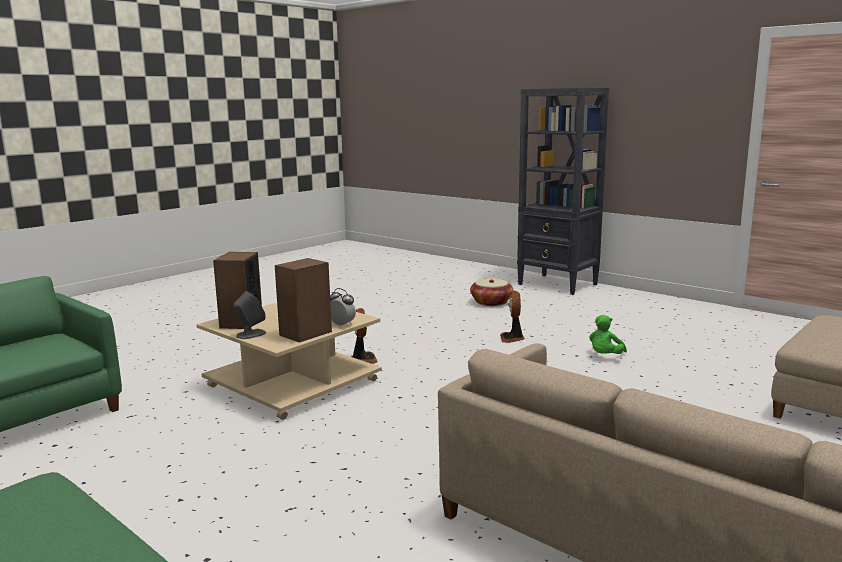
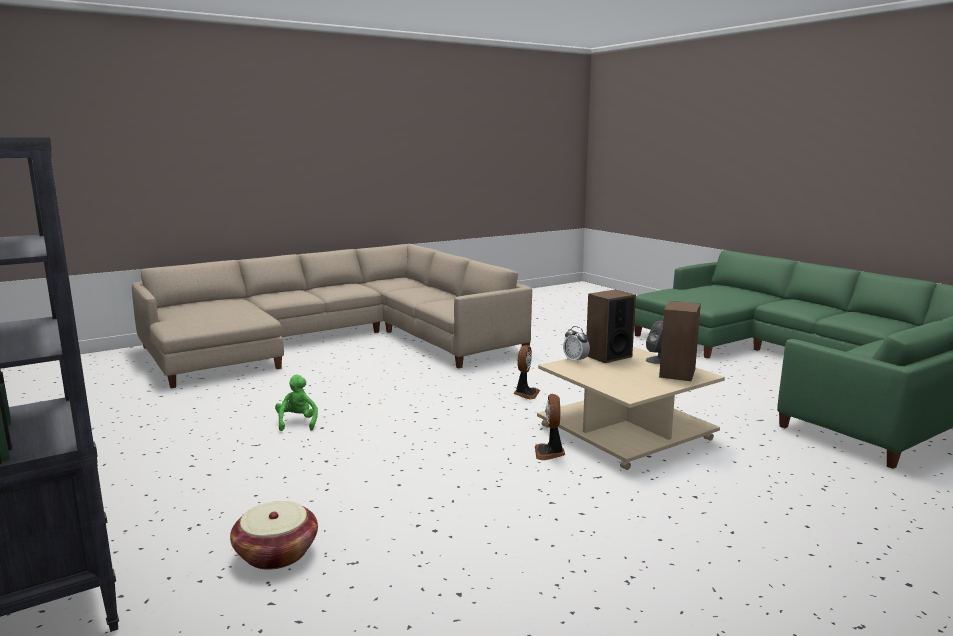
camera: 165 degrees left, 0 degrees up
(512, 338) = (354, 460): fan -> fan (525, 393)
(605, 356) = (297, 423): green plush toy -> green plush toy turned 60 degrees counterclockwise

